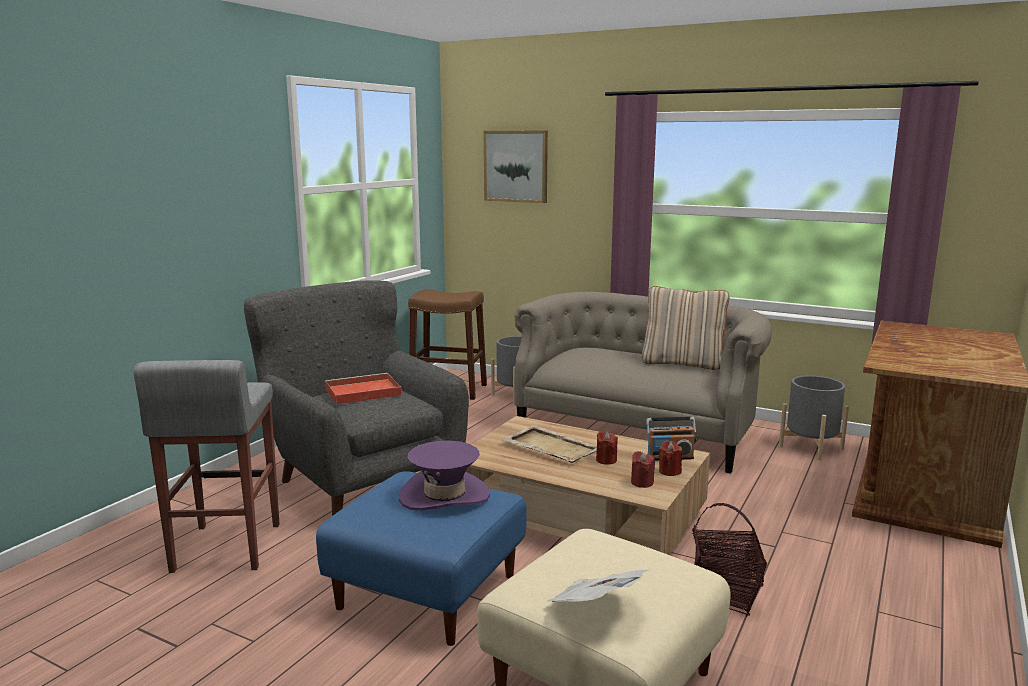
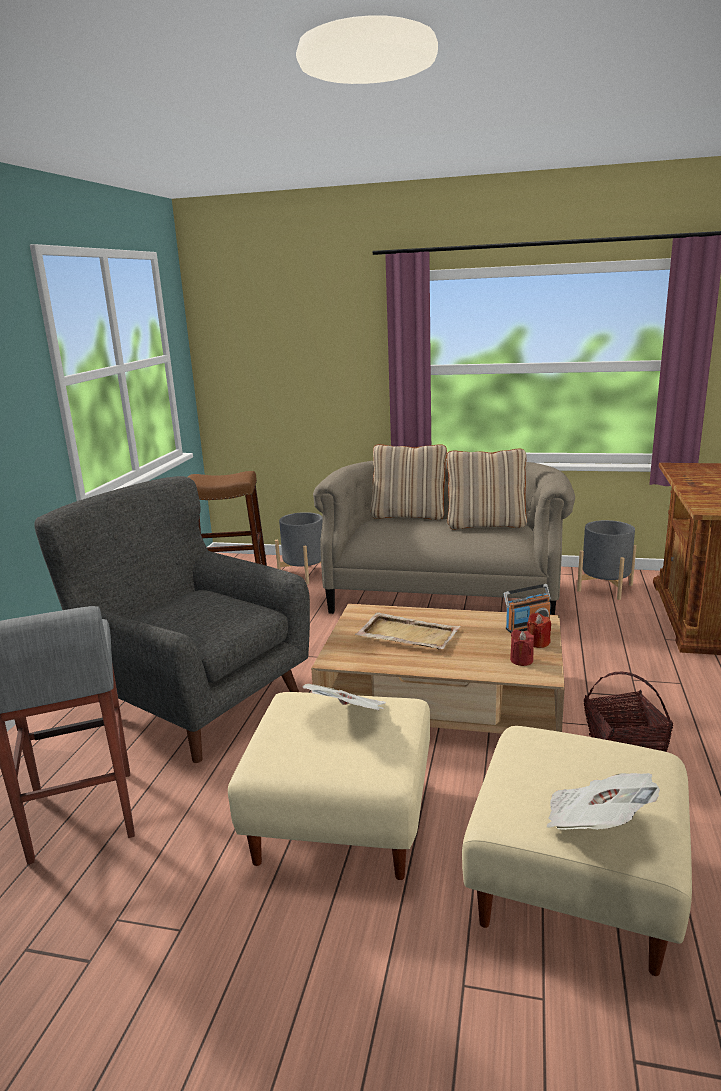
camera: 15 degrees left, 5 degrees up
(361, 392) = (189, 606): red tray -> none
(429, 591) = (342, 819): blue ottoman -> beige ottoman
(444, 495) = (349, 716): purple hat -> newspaper
(516, 166) = (275, 334): picture -> none
(606, 460) = (471, 640): red candle -> none
(614, 348) = (409, 515): none -> beige pillow

